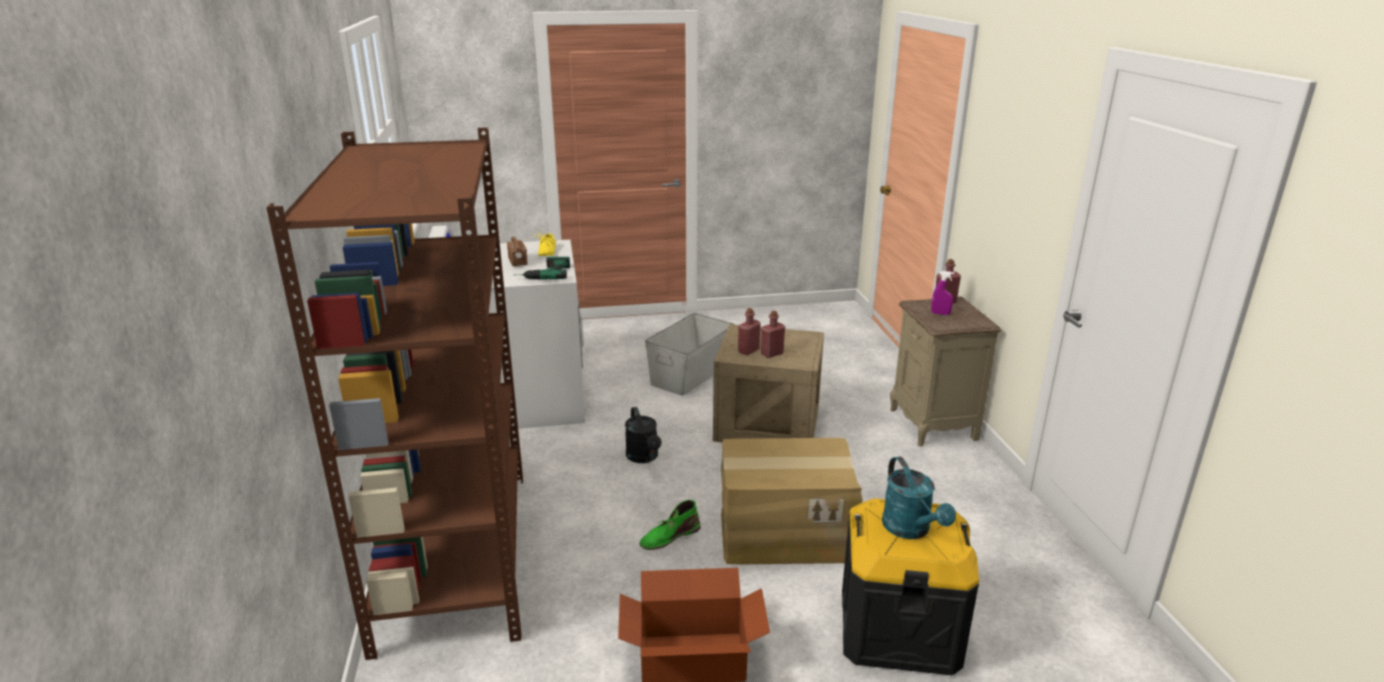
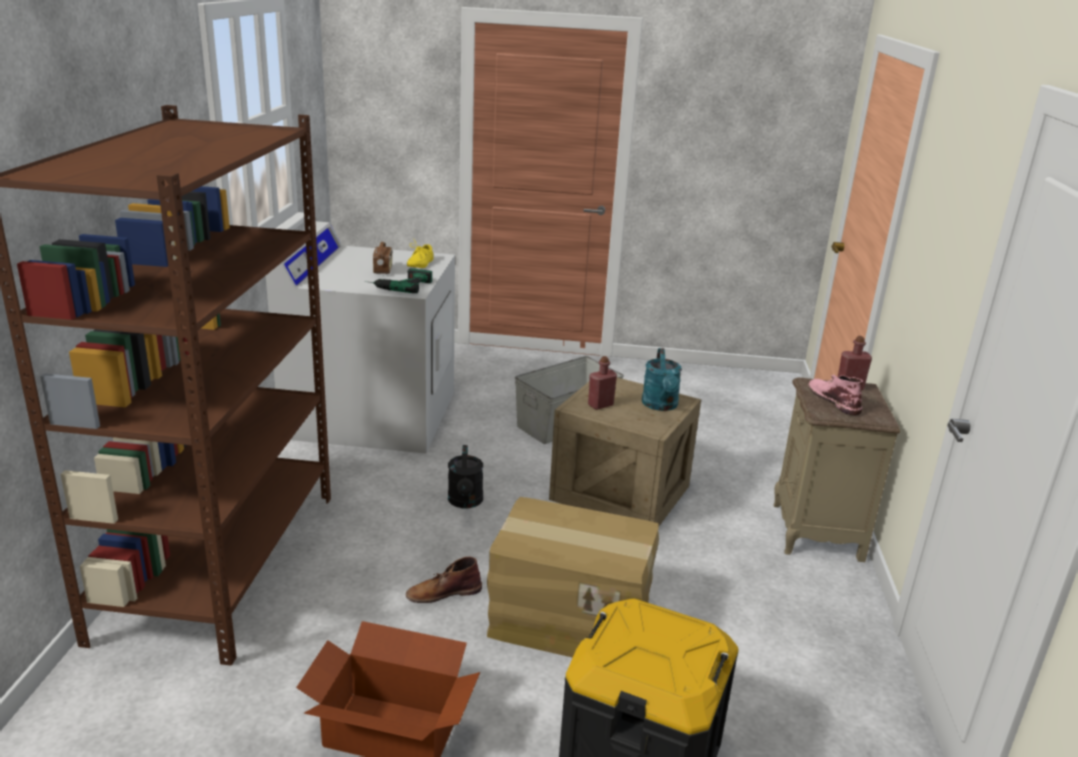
camera: 15 degrees right, 0 degrees up
(669, 536) = (443, 592): green boot -> brown boot
(772, 354) = (624, 413): red bottle -> none
(911, 530) = (653, 645): turquoise watering can -> turquoise watering can (661, 406)
(940, 314) = (834, 400): purple spray bottle -> pink boot

